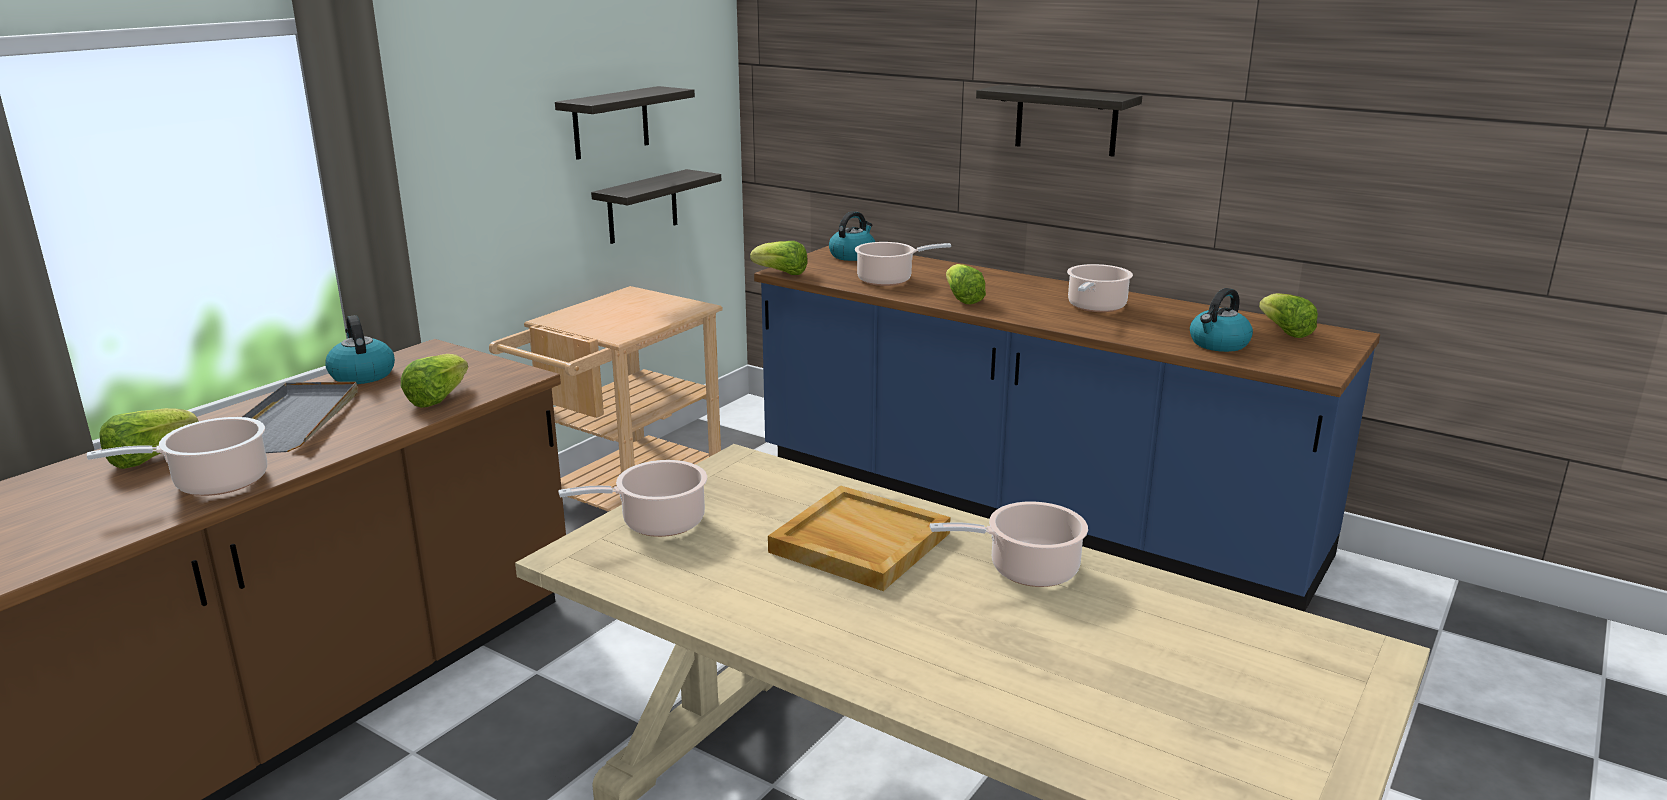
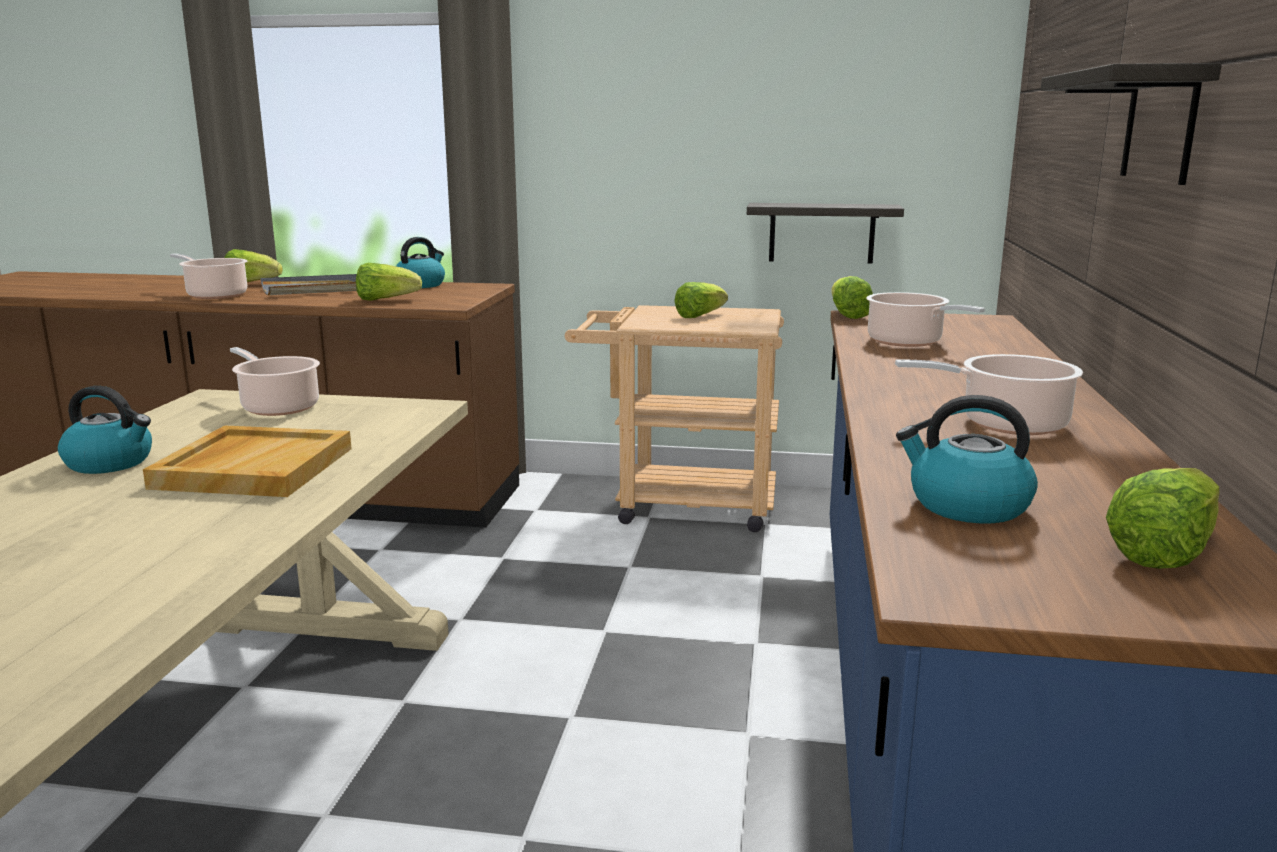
camera: 65 degrees right, 5 degrees down
(611, 122) = (787, 136): shelf -> none
(852, 255) = (972, 324): kettle -> kettle (111, 463)
(962, 299) = (898, 370): lettuce -> lettuce (699, 316)
(1027, 570) = (198, 540): cooking pot -> none

